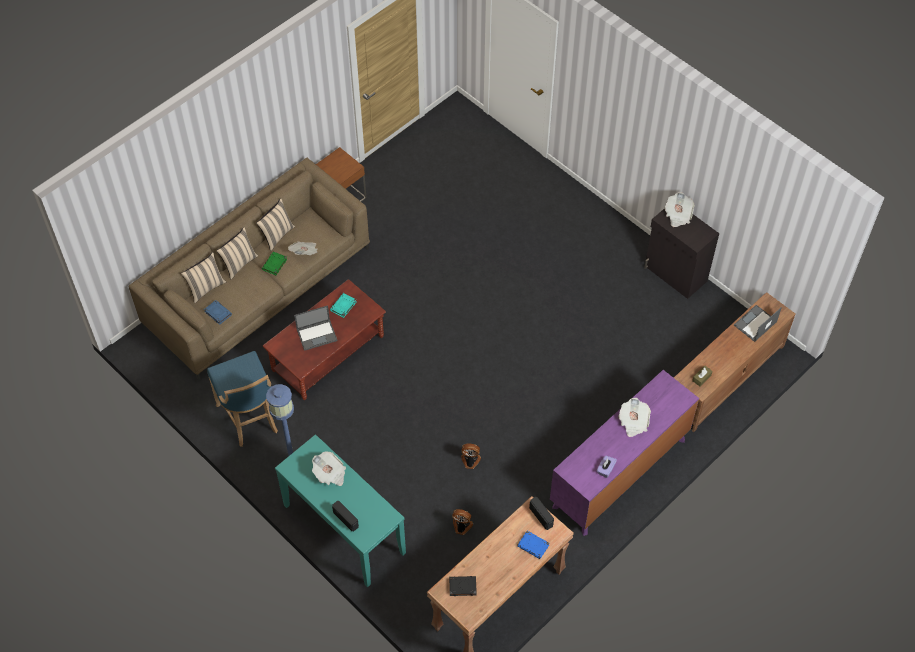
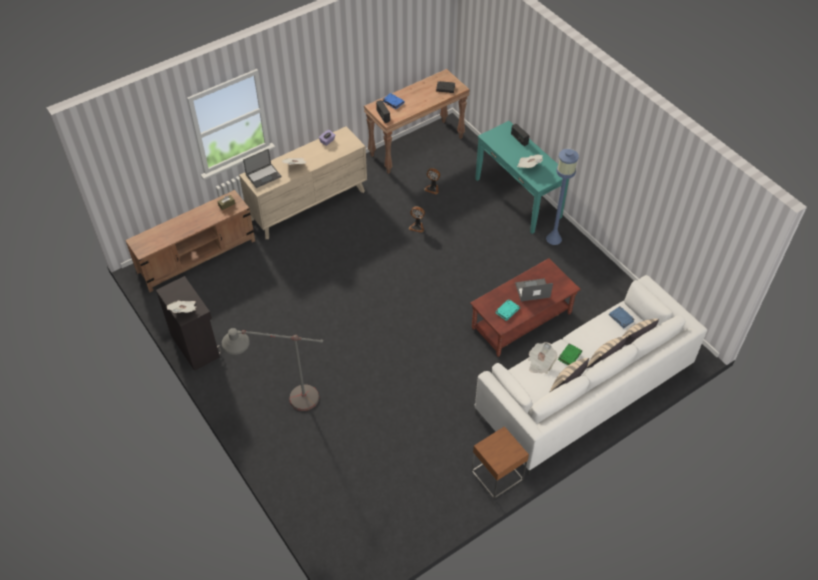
camera: 170 degrees left, 5 degrees down
(250, 419) = (589, 278): blue stool -> none
(258, 287) = (584, 390): brown sofa -> white sofa
(561, 231) = (283, 403): none -> grey floor lamp
(619, 473) = (308, 204): purple dresser -> beige dresser
(755, 324) = (163, 236): laptop -> laptop (263, 175)

